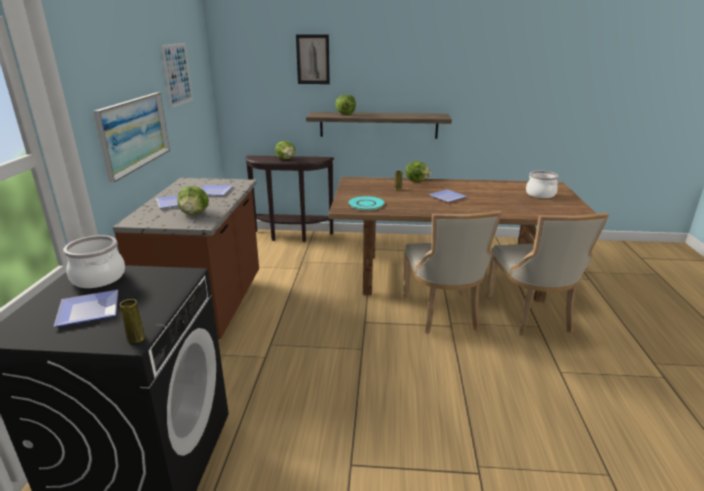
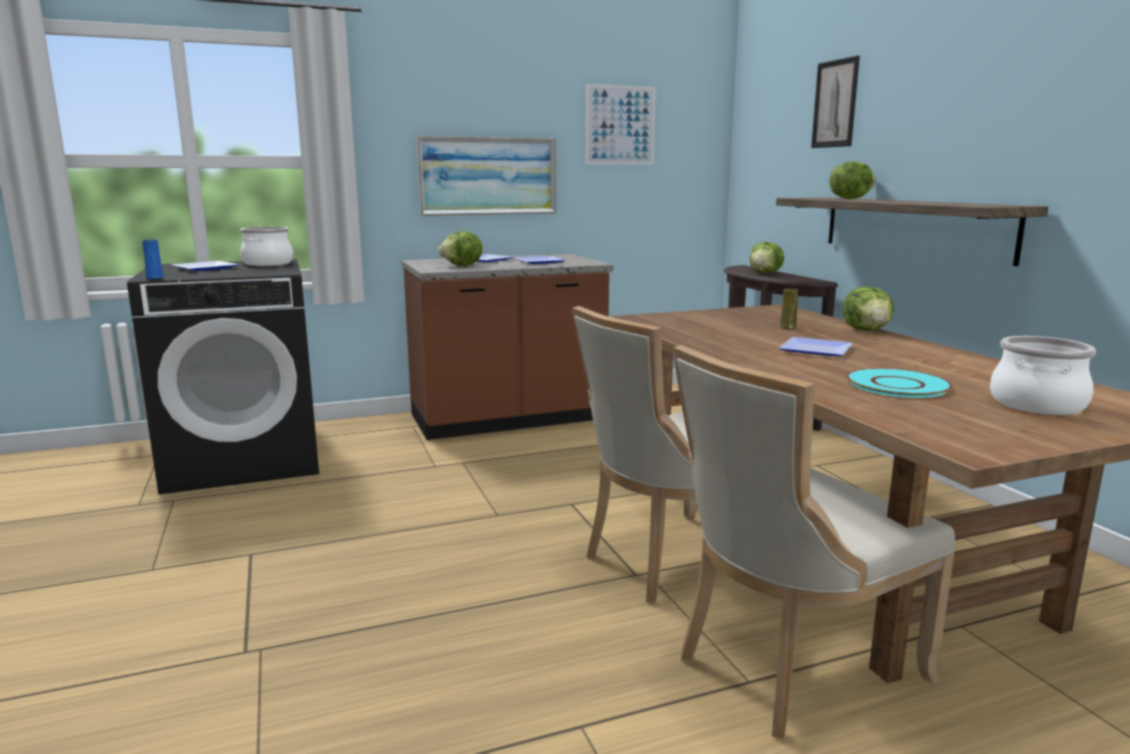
camera: 65 degrees right, 10 degrees down
(136, 338) = (155, 278): yellow vase -> blue vase
(366, 204) = (679, 322): turquoise plate -> turquoise plate (898, 385)

